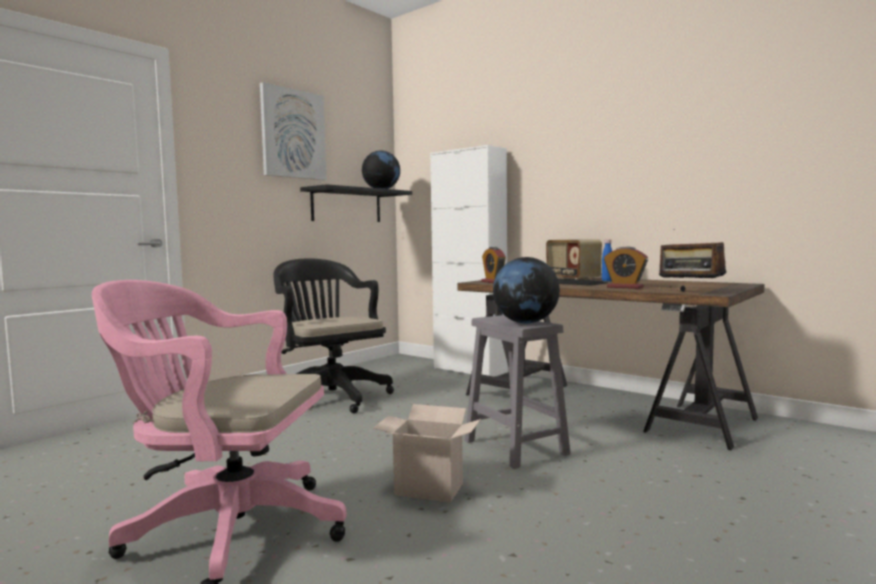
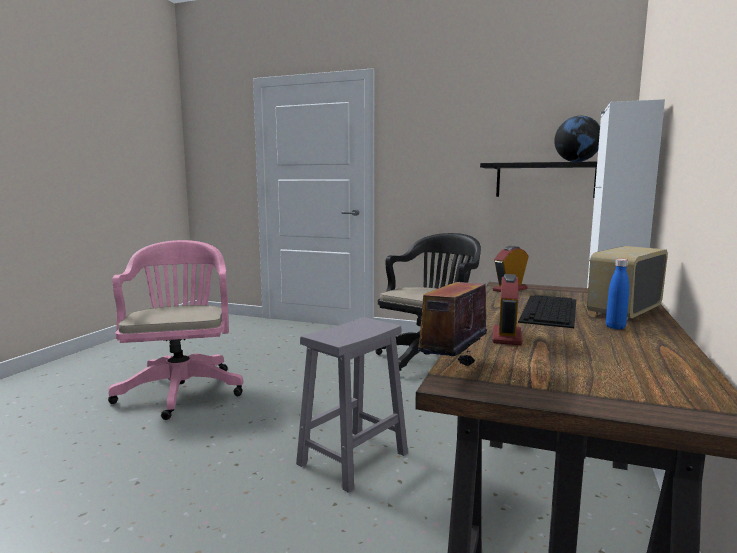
camera: 70 degrees right, 5 degrees up
(293, 134) = (482, 114): picture -> none
(426, 490) = (243, 433): cardboard box -> none
(525, 322) = (340, 334): globe -> none

